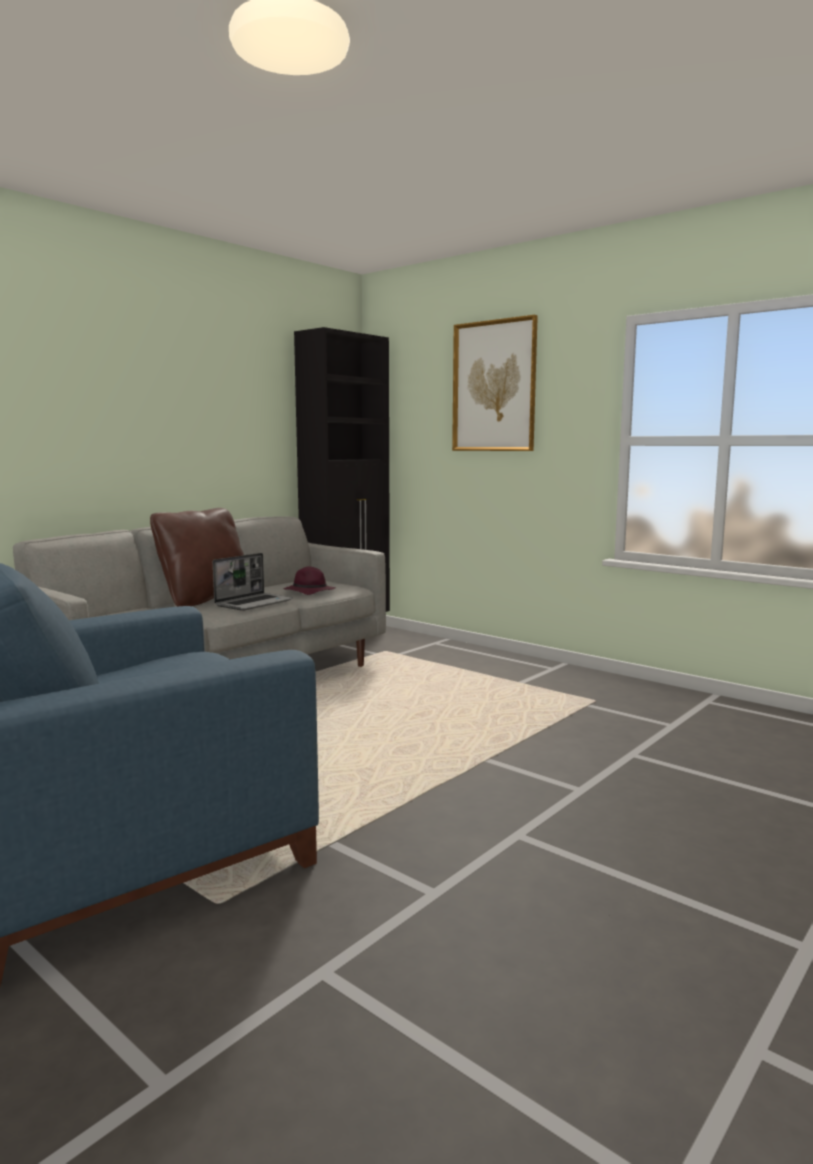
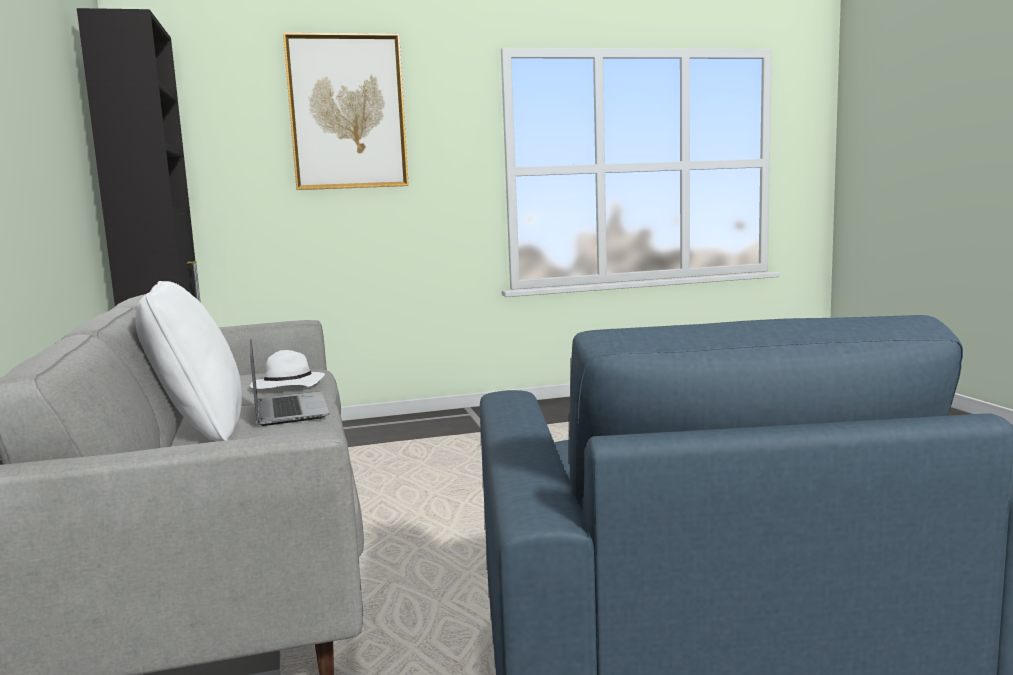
camera: 55 degrees left, 0 degrees up
(204, 599) = (199, 428): brown pillow -> white pillow
(309, 592) = (287, 386): purple hat -> white hat

